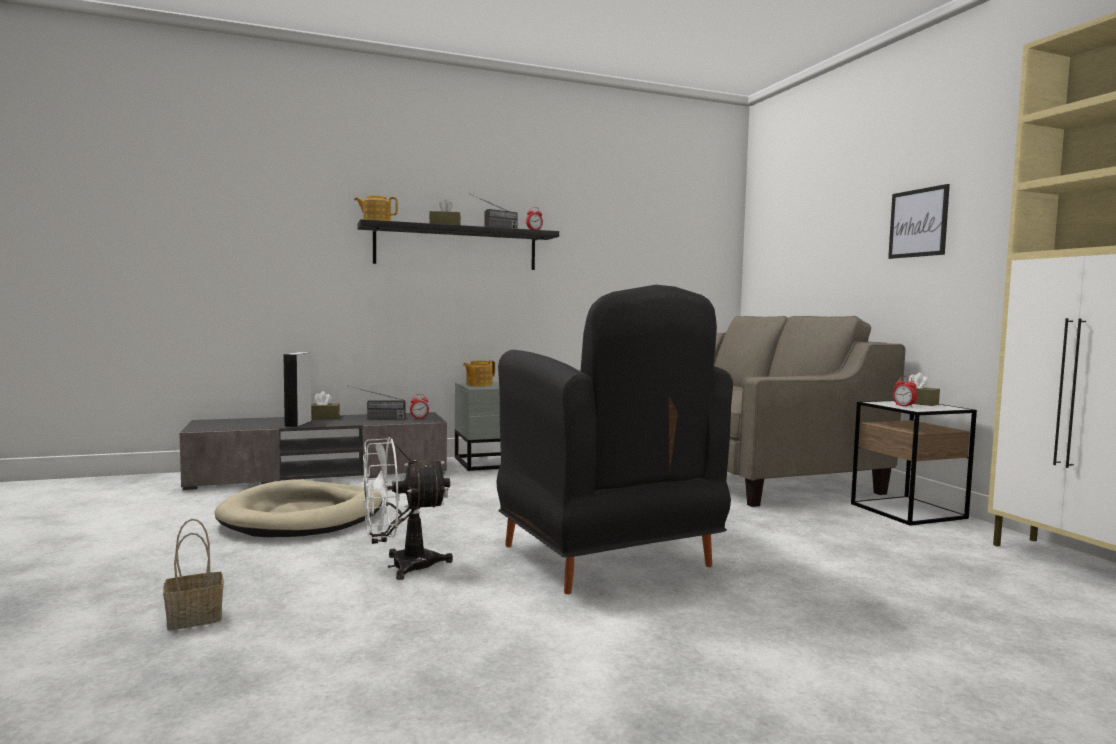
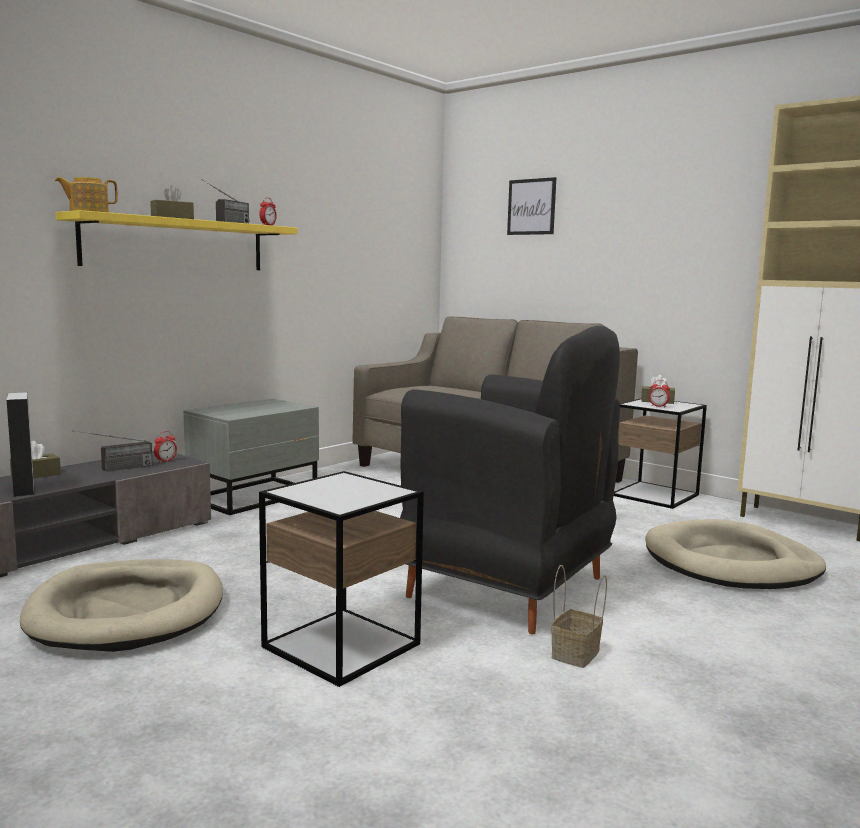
camera: 30 degrees left, 5 degrees up
(192, 619) = (217, 771): basket -> basket (576, 655)
(401, 566) = (342, 645): white fan -> side table
(456, 248) = (176, 244): black shelf -> yellow shelf
(478, 384) = (222, 412): teapot -> none
(899, 583) = (731, 563): none -> beige dog bed
(918, 223) = (647, 239): picture -> picture (531, 207)

